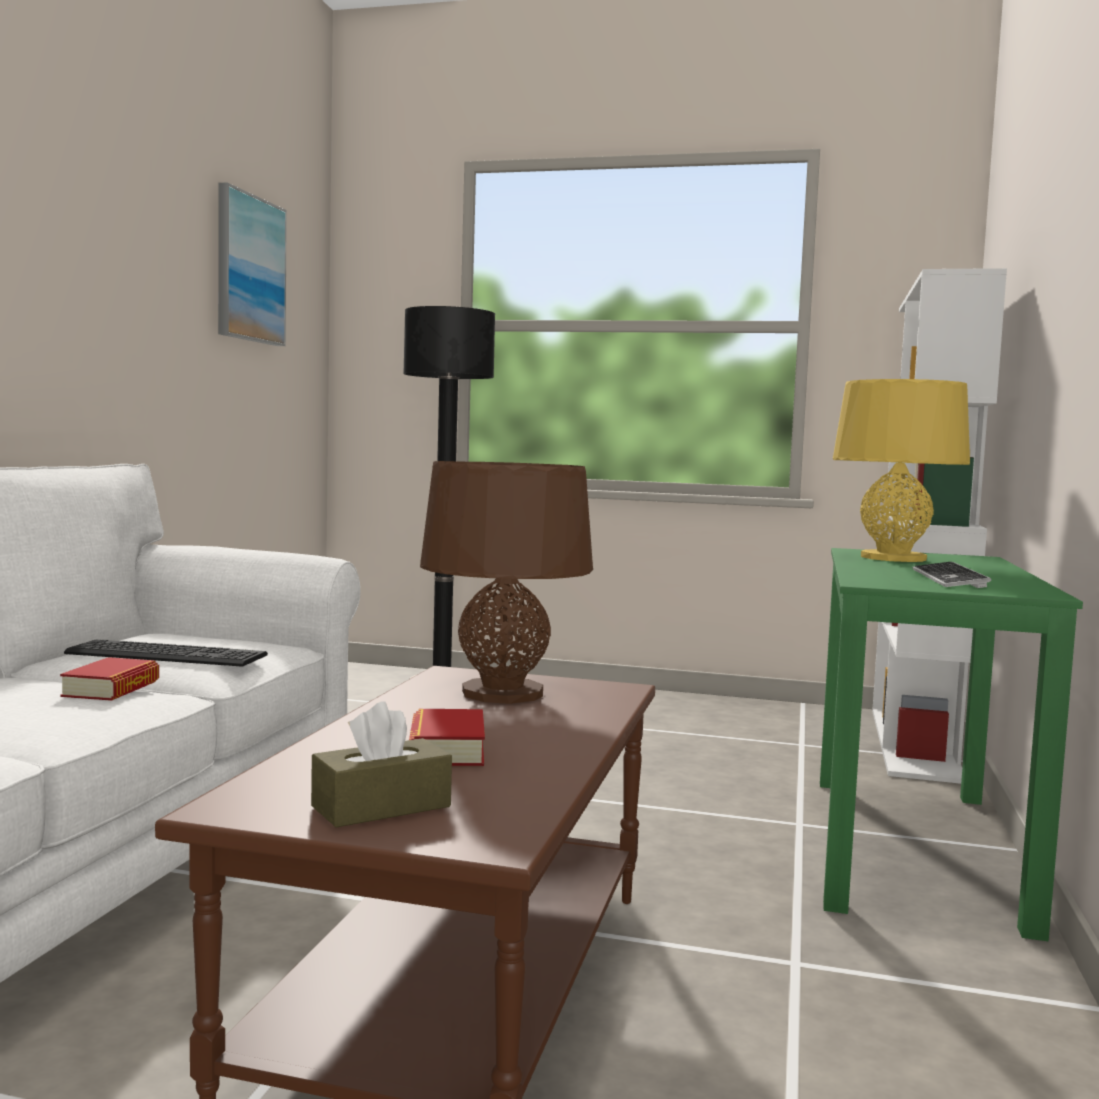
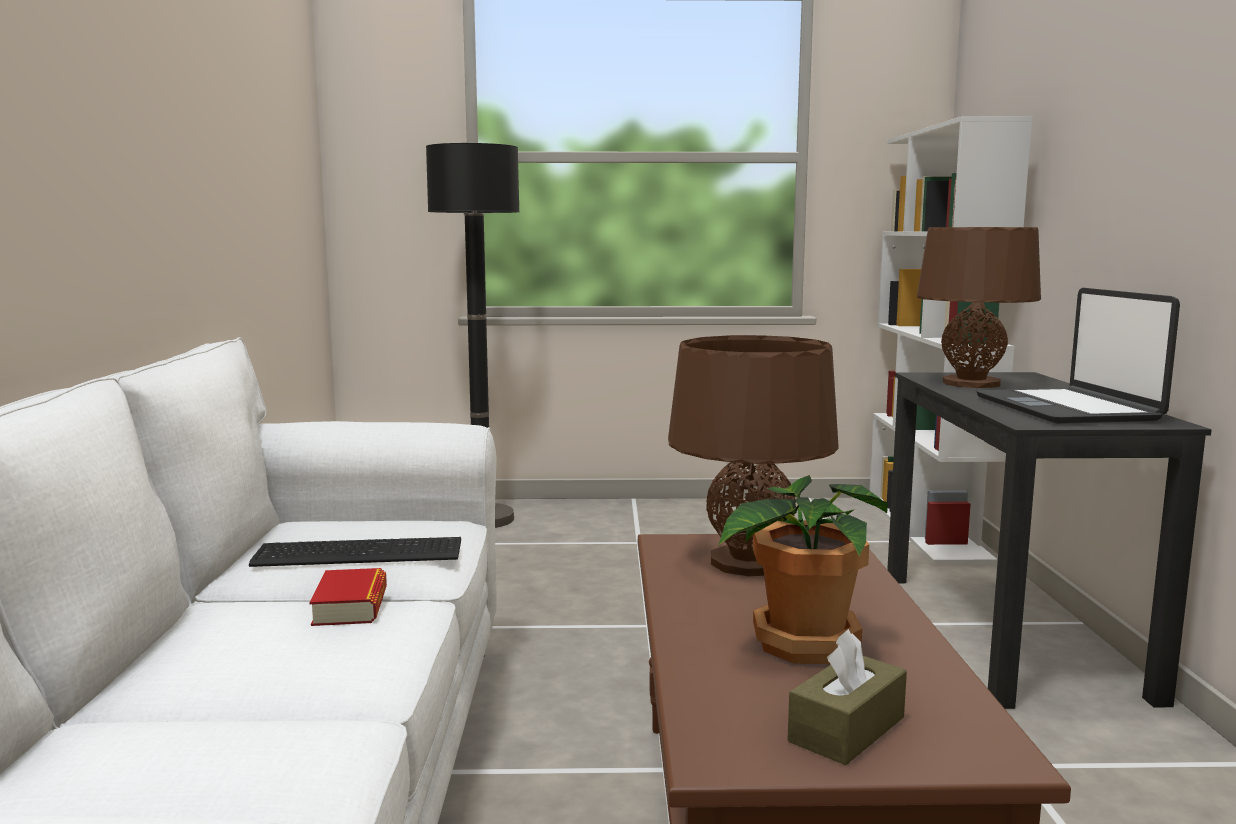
camera: 15 degrees left, 5 degrees up
(249, 269) = (266, 105): picture -> none
(447, 749) = (800, 643): book -> potted plant
(892, 558) = (970, 383): yellow table lamp -> brown table lamp
(913, 847) = (1008, 633): green desk -> black desk
(948, 578) = (1067, 409): keyboard -> laptop

